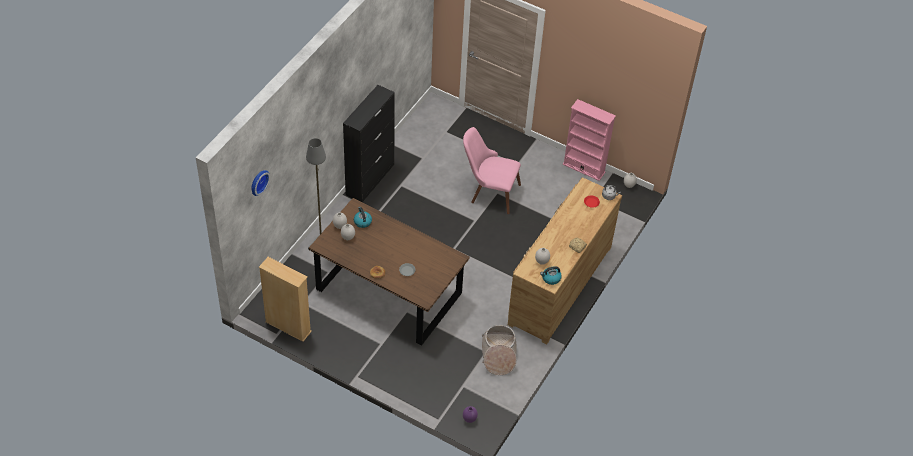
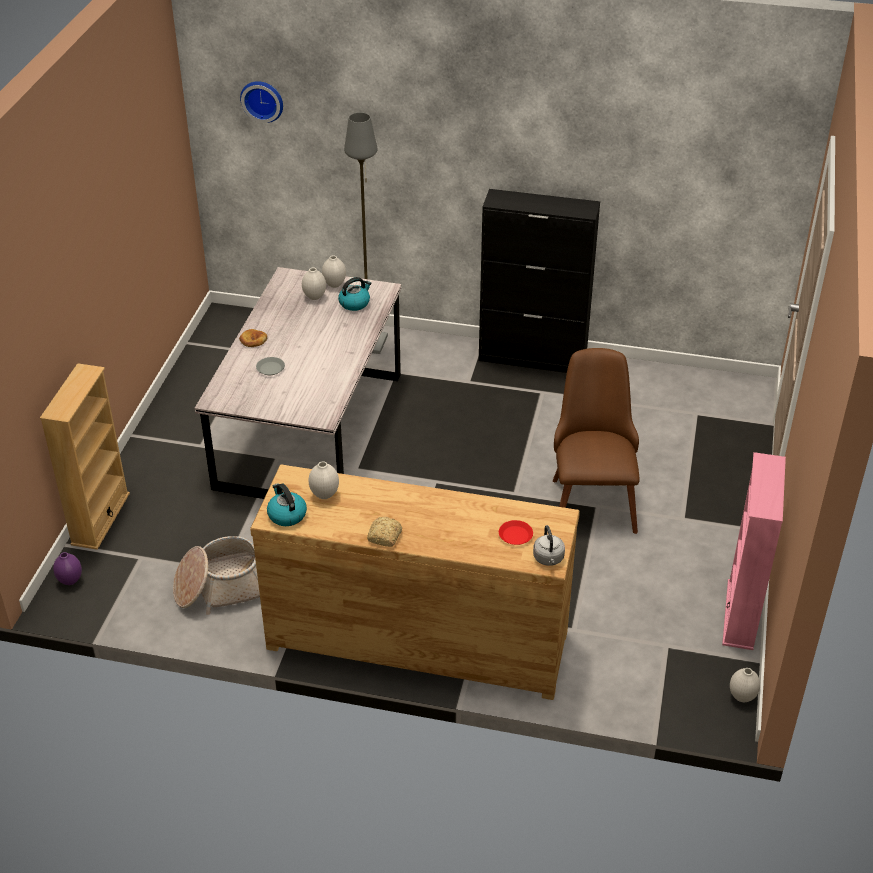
camera: 75 degrees right, 10 degrees down
(288, 326) = (202, 348): beige bookcase -> beige bookcase (100, 519)
(389, 290) = (311, 430): brown dining table -> grey dining table
(489, 192) = (591, 496): pink chair -> brown chair

